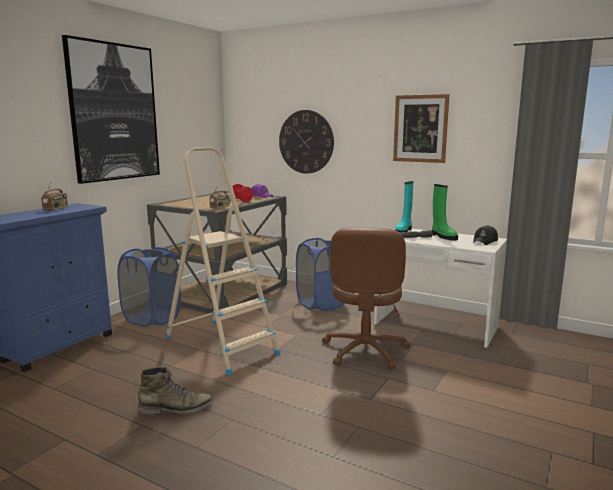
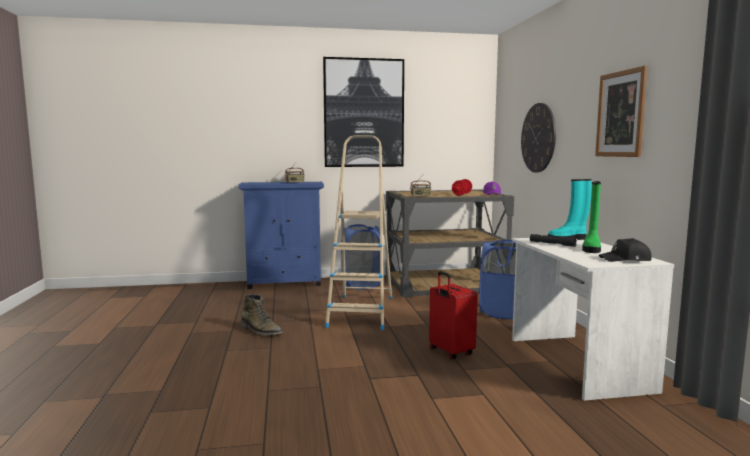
camera: 50 degrees right, 5 degrees down
(364, 350) = (450, 352): brown office chair -> red suitcase

